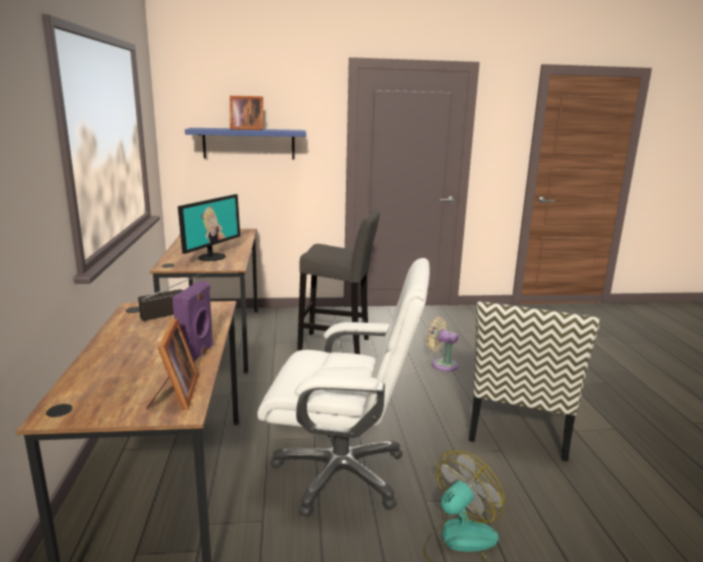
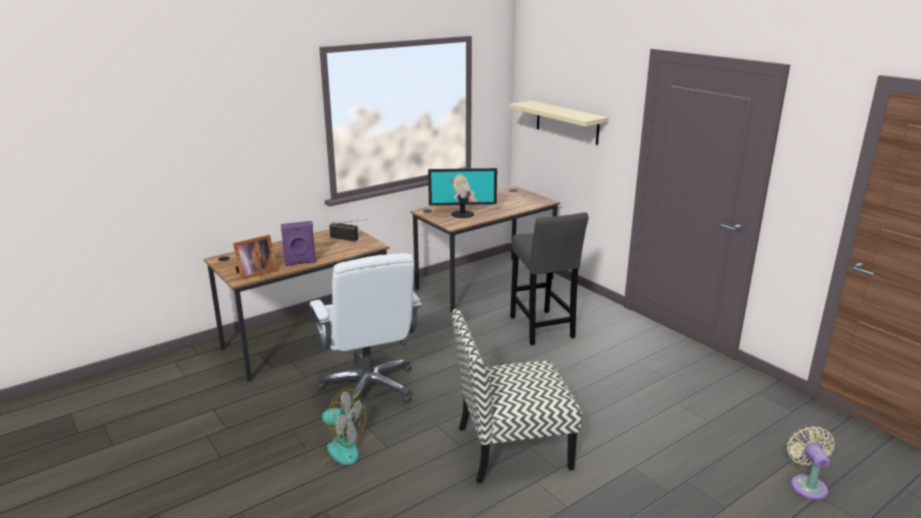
camera: 60 degrees right, 5 degrees up
(245, 129) = (552, 110): picture frame -> none
(249, 143) = (567, 122): blue shelf -> beige shelf
(441, 364) = (574, 385): beige fan -> beige fan (807, 484)

